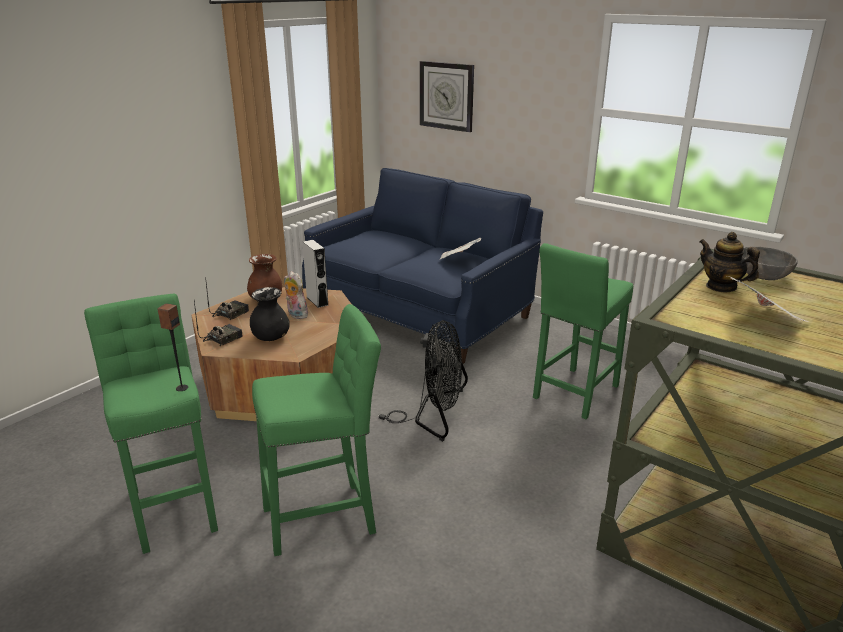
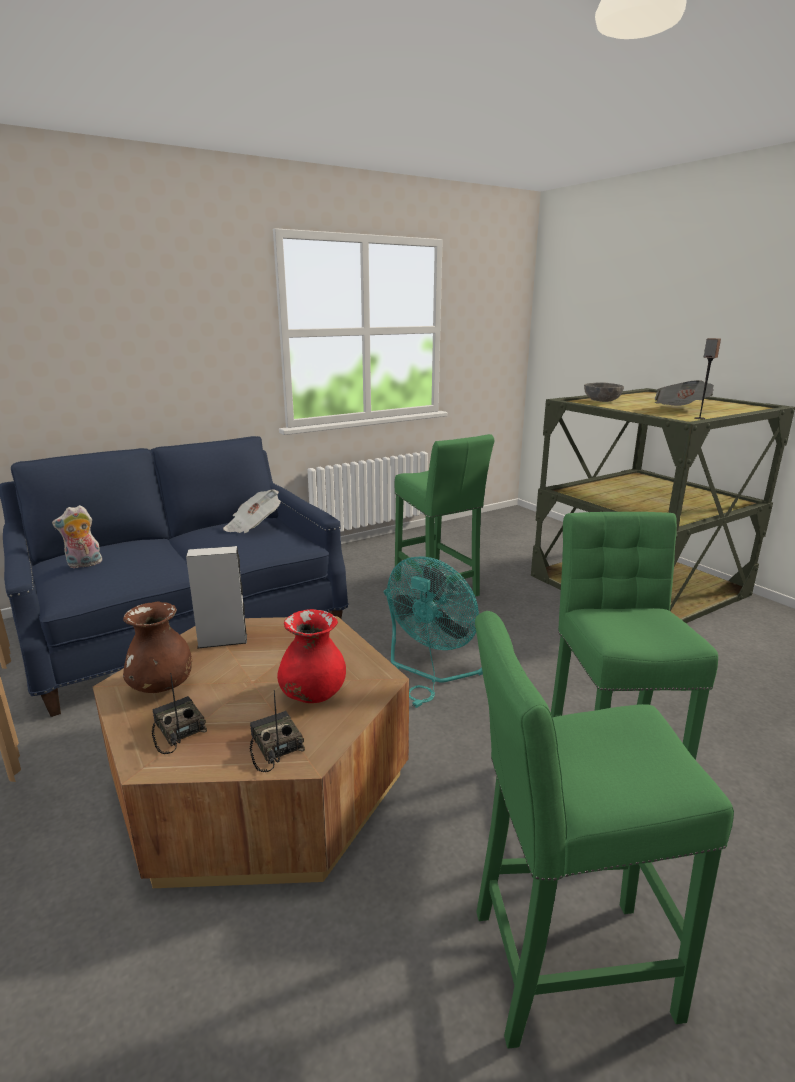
camera: 70 degrees left, 5 degrees down
(181, 388) = (634, 713): speaker -> speaker (699, 418)
(271, 338) = (313, 695): black vase -> red vase
(296, 315) = (253, 664): plush toy -> plush toy (84, 565)
(433, 413) = (427, 668): black fan -> turquoise fan
(446, 96) = (67, 341): wall clock -> none
(721, 287) = (622, 407): teapot -> none

